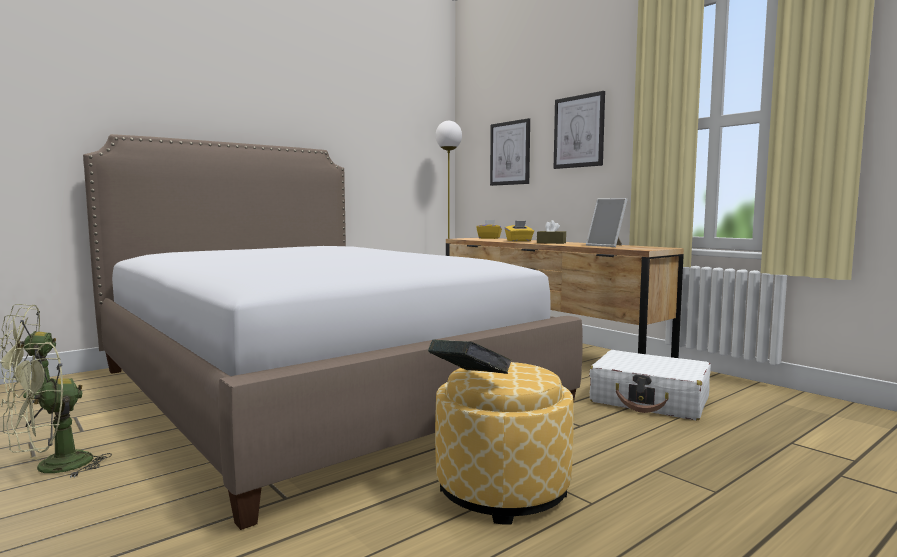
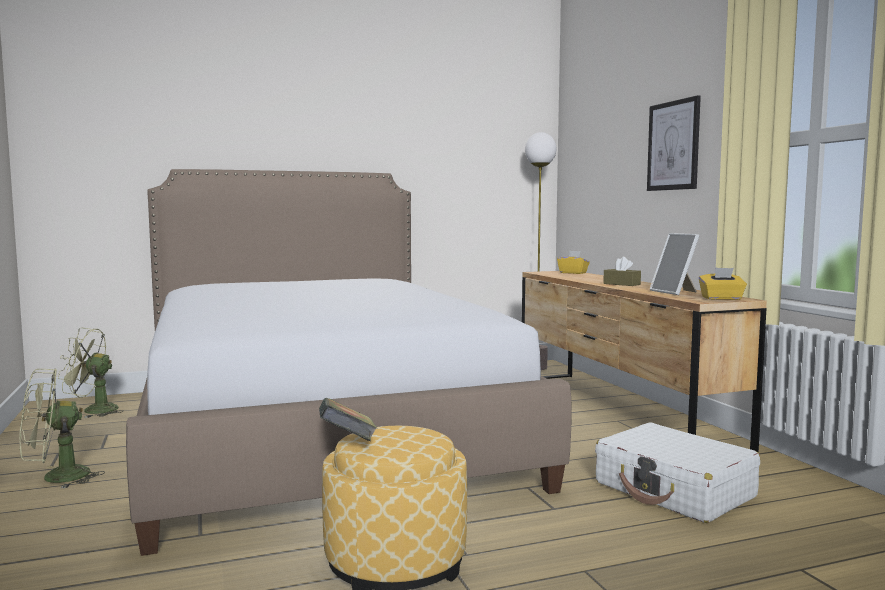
camera: 20 degrees right, 0 degrees up
(510, 153) = (607, 170): picture -> none
(519, 241) = (594, 279): yellow tissue box -> yellow tissue box (721, 298)

